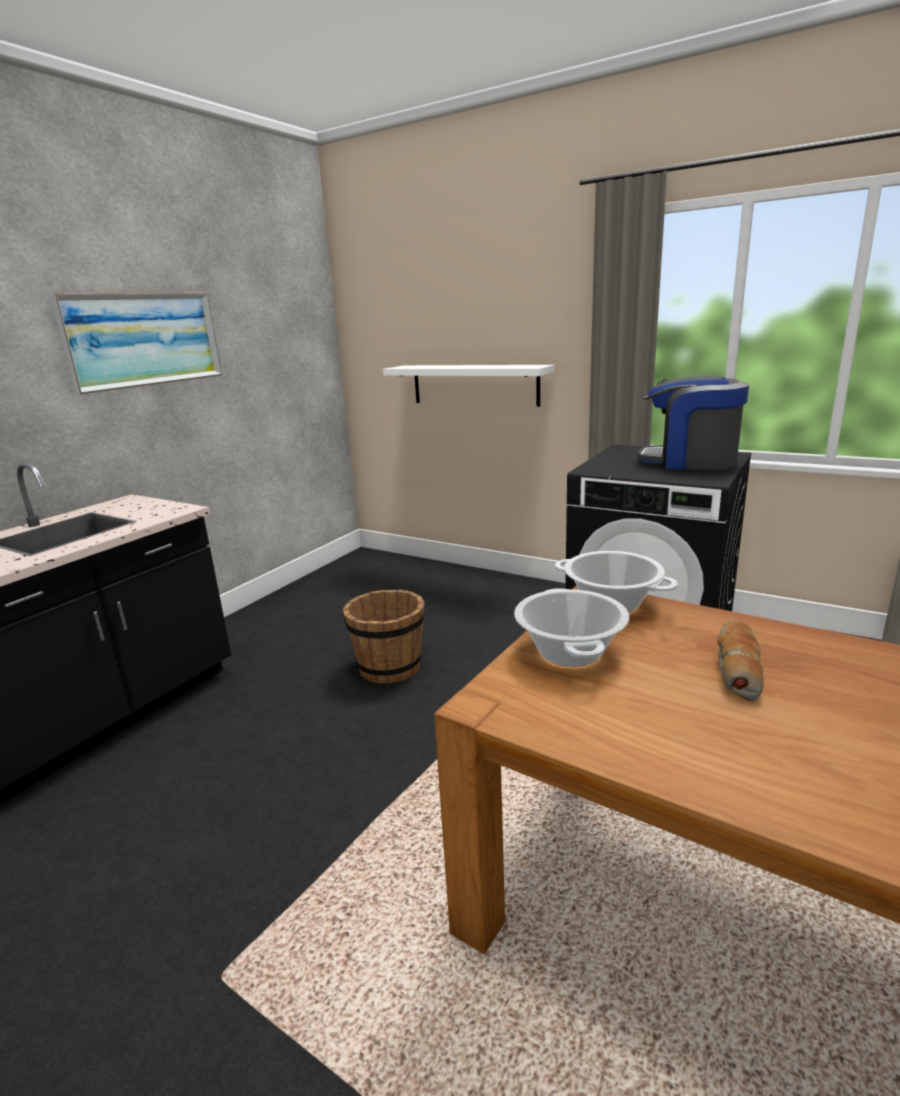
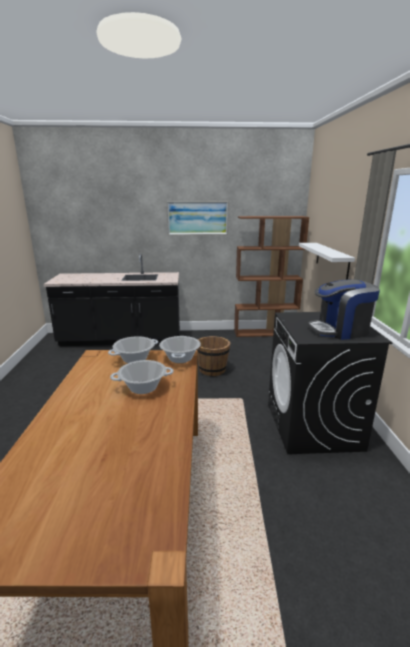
camera: 55 degrees right, 0 degrees up
(335, 572) = (265, 333): none -> brown bookcase
(689, 461) = (340, 330): coffee machine -> coffee machine turned 90 degrees counterclockwise
(736, 668) = (143, 387): bread -> cooking pot

